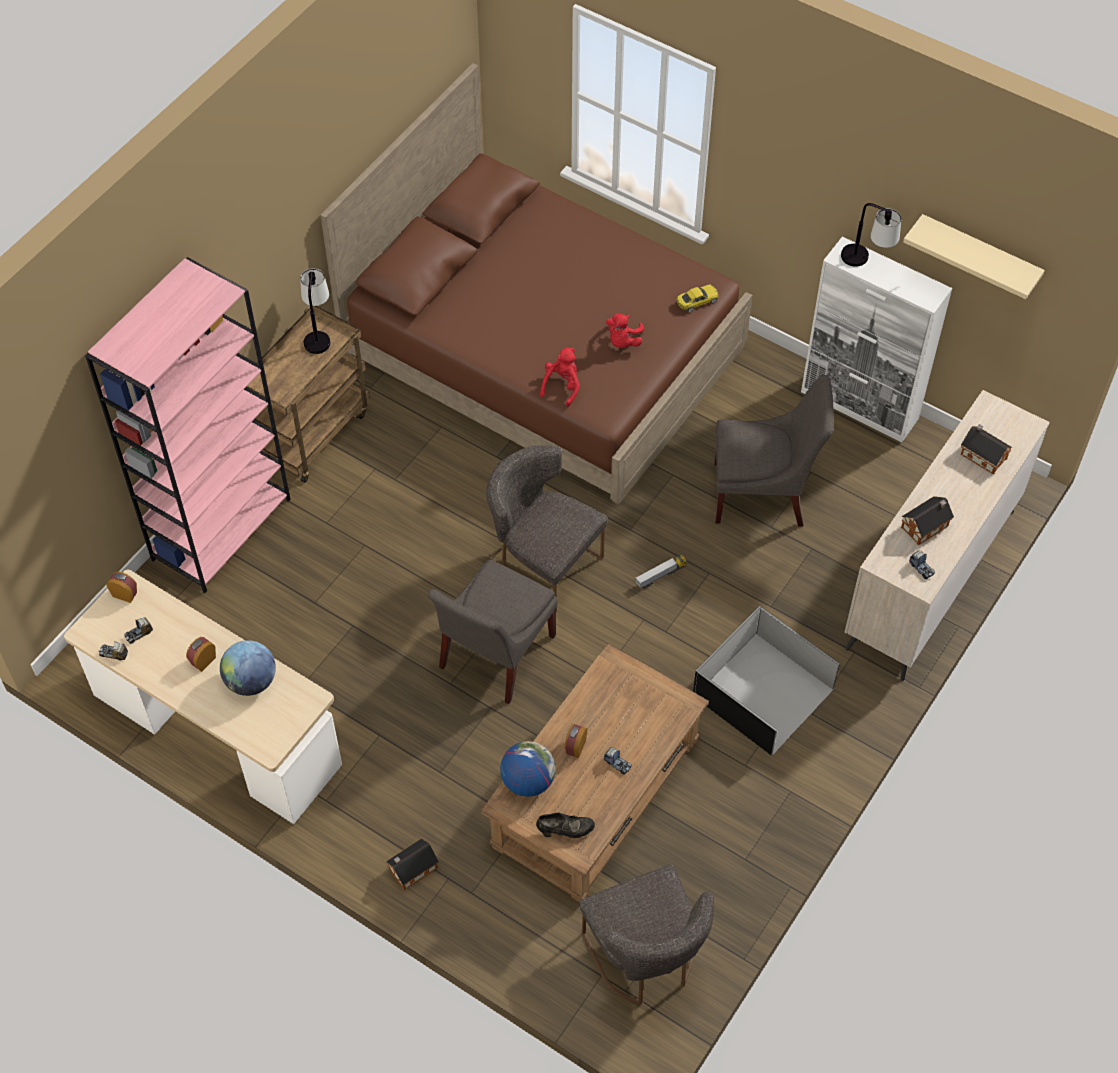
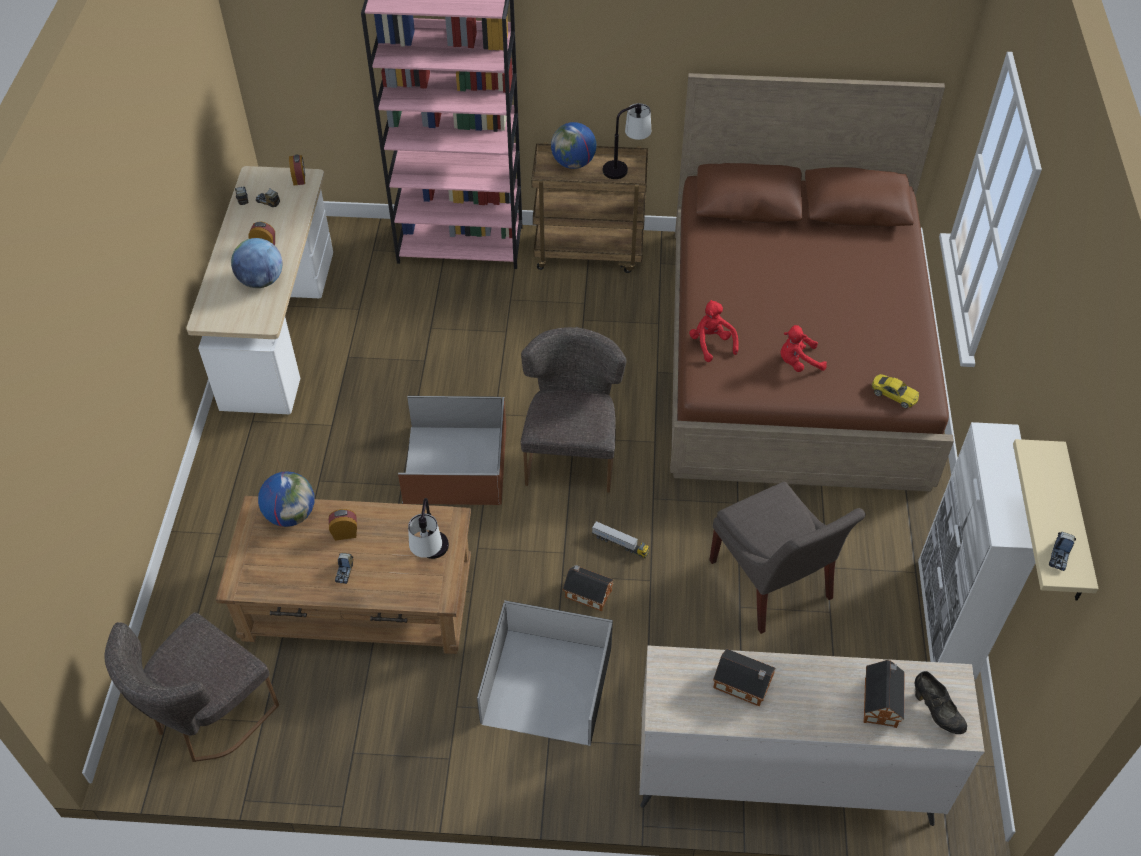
camera: 60 degrees right, 5 degrees down
(281, 368) = (573, 163): none -> globe
(411, 869) = (216, 505): toy house -> toy house (586, 592)
(494, 655) = (455, 463): grey chair -> brown storage box
(562, 386) = (711, 343): red plush toy -> red plush toy turned 105 degrees counterclockwise
(565, 830) = (254, 564): black shoe -> black shoe (936, 711)
(866, 261) = (1004, 458): table lamp -> table lamp (432, 558)
(921, 568) = (685, 703): toy truck -> toy truck (1059, 556)

